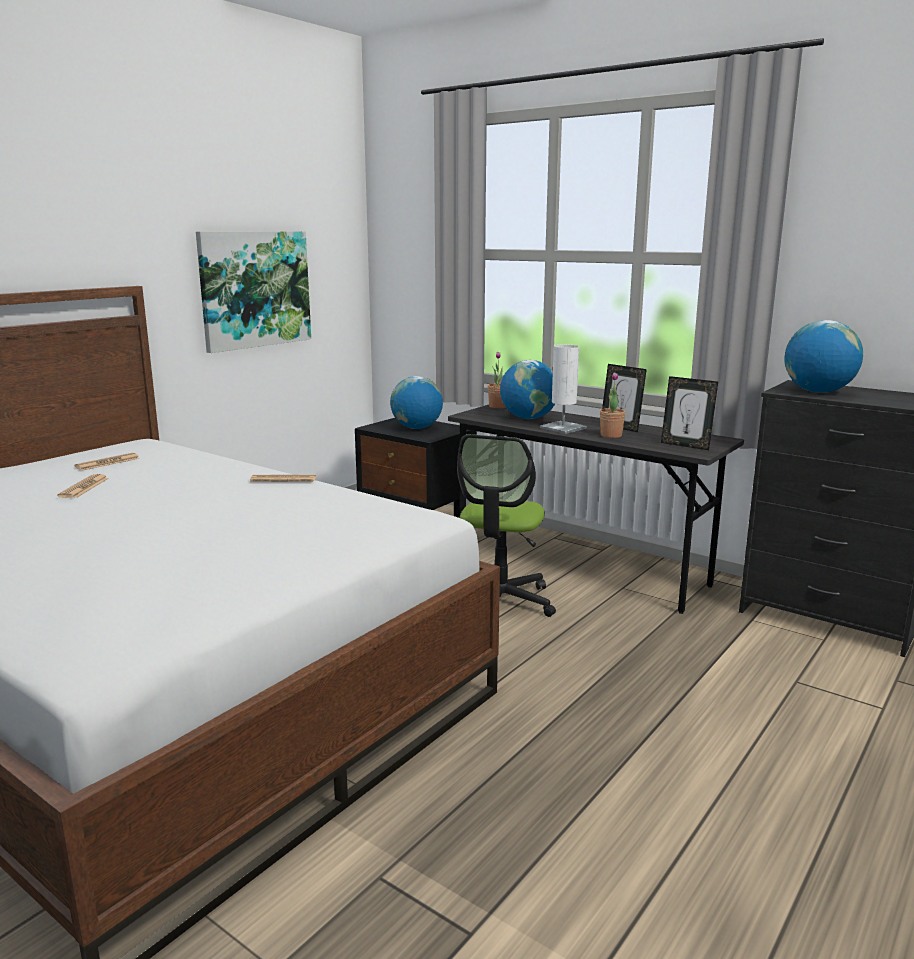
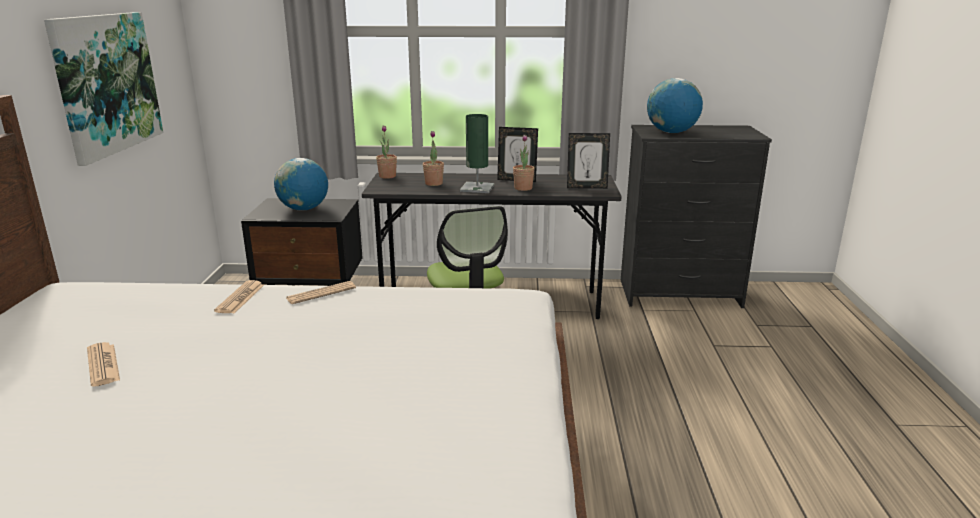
camera: 35 degrees left, 5 degrees up
(107, 463) = (72, 326): newspaper -> newspaper (240, 298)
(528, 418) = (433, 183): globe -> potted plant
(563, 428) = (477, 188): white table lamp -> green table lamp

